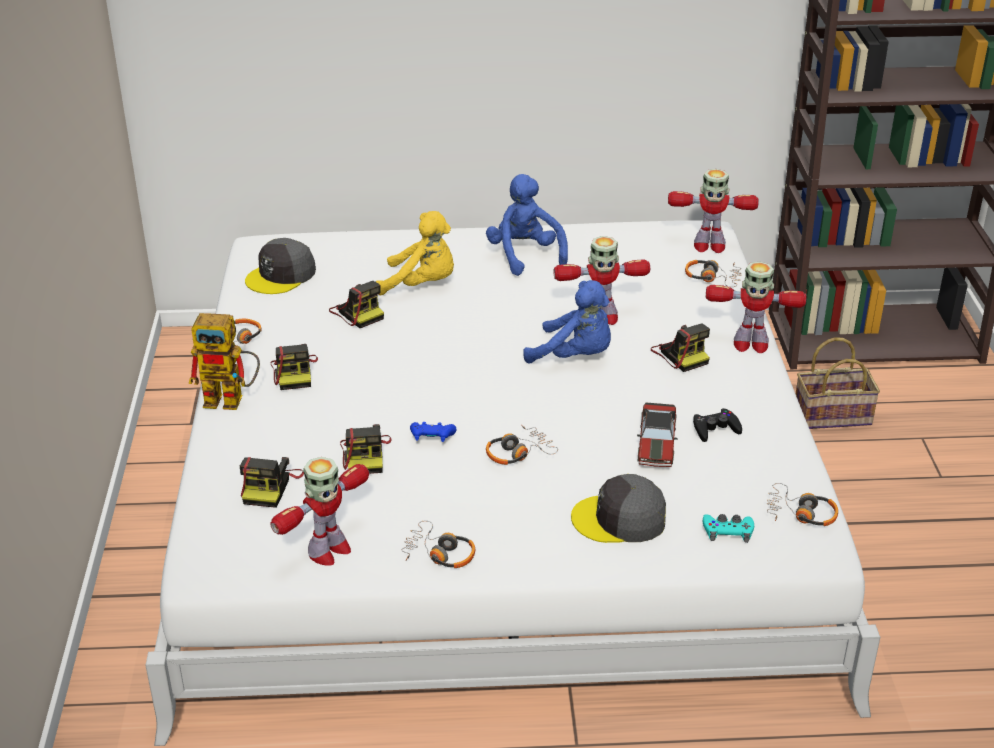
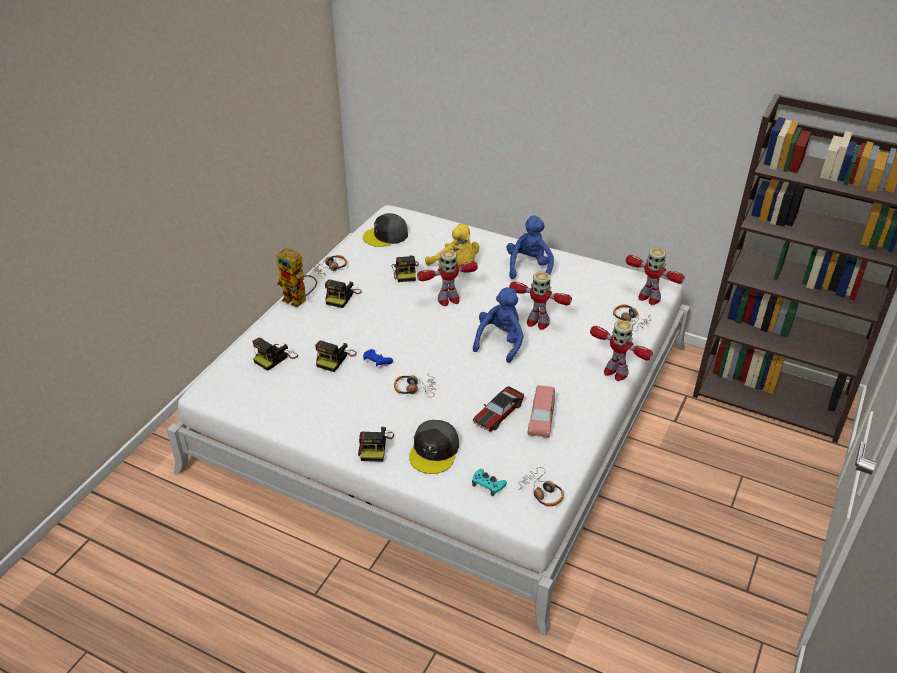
camera: 30 degrees right, 5 degrees up
(328, 551) = (271, 405): toy robot -> toy robot (448, 300)
(439, 554) = (323, 430): headphones -> none
(575, 356) = (500, 341): blue plush toy -> blue plush toy turned 120 degrees counterclockwise
(620, 519) = (434, 451): grey cap -> grey cap turned 105 degrees counterclockwise
(680, 354) = (565, 363): camera -> camera (374, 446)
(715, 429) = (541, 418): black game controller -> pink toy car
(833, 415) = (694, 438): basket -> none

